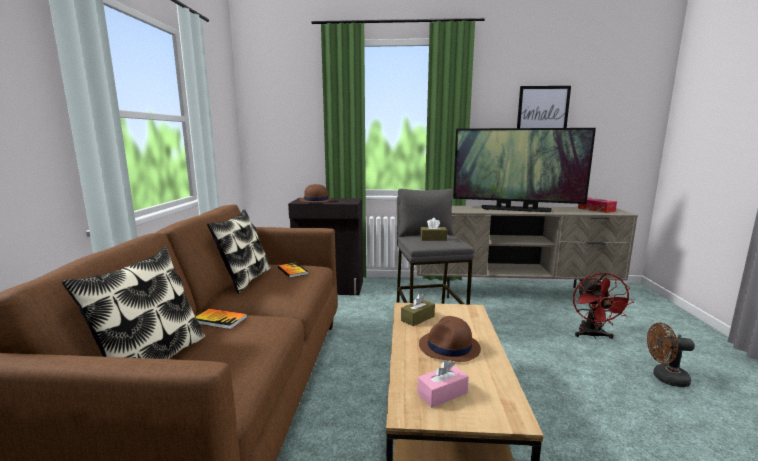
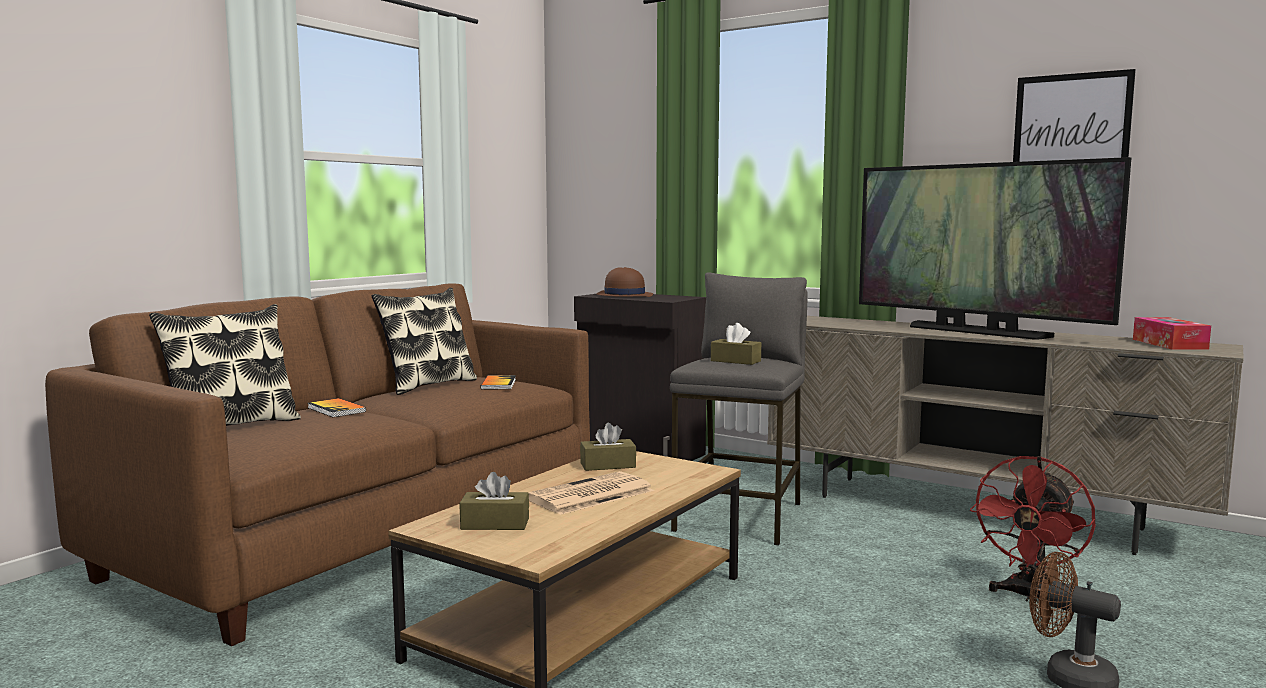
camera: 30 degrees right, 5 degrees down
(442, 393) = (495, 524): pink tissue box -> brown tissue box
(449, 347) = (589, 495): brown hat -> newspaper

